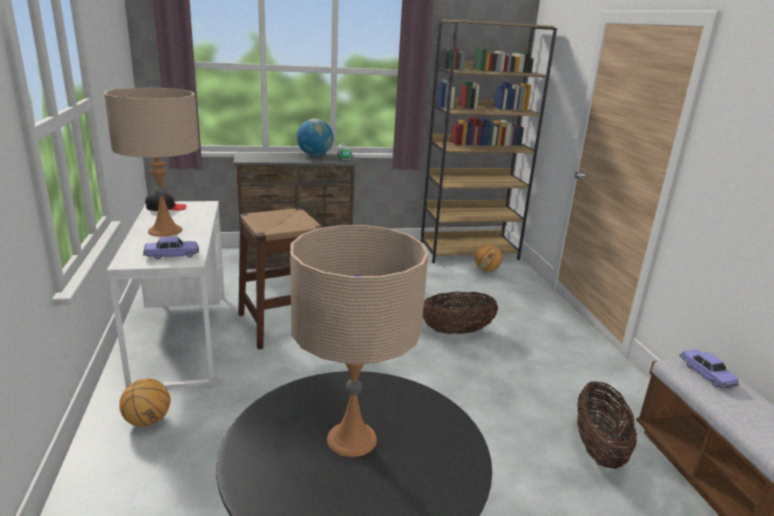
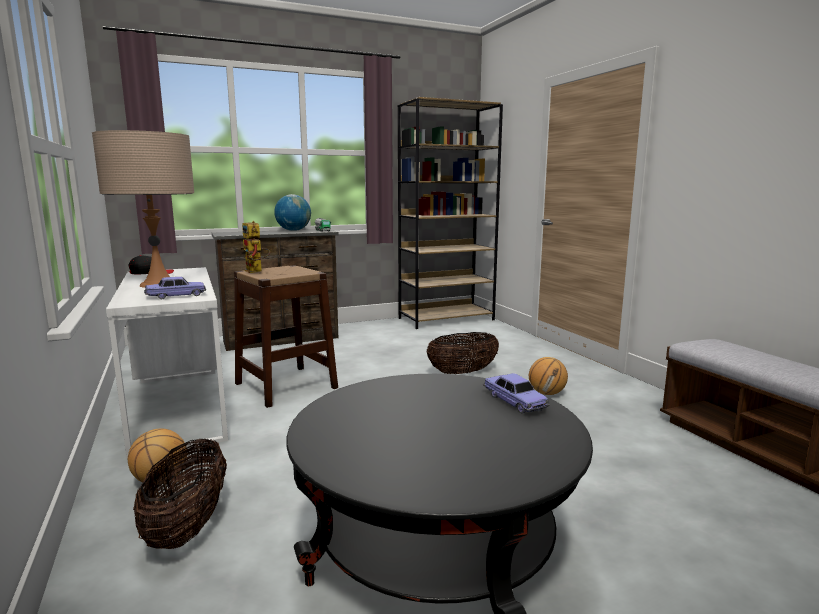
camera: 10 degrees left, 10 degrees down
(259, 217) = (256, 271): none -> toy robot
(352, 439) = (428, 418): beige table lamp -> none
(486, 270) = (468, 329): basketball -> basketball (547, 393)
(598, 448) = (636, 438): basket -> basket (188, 526)
(706, 374) = (720, 346): toy car -> toy car (514, 401)

